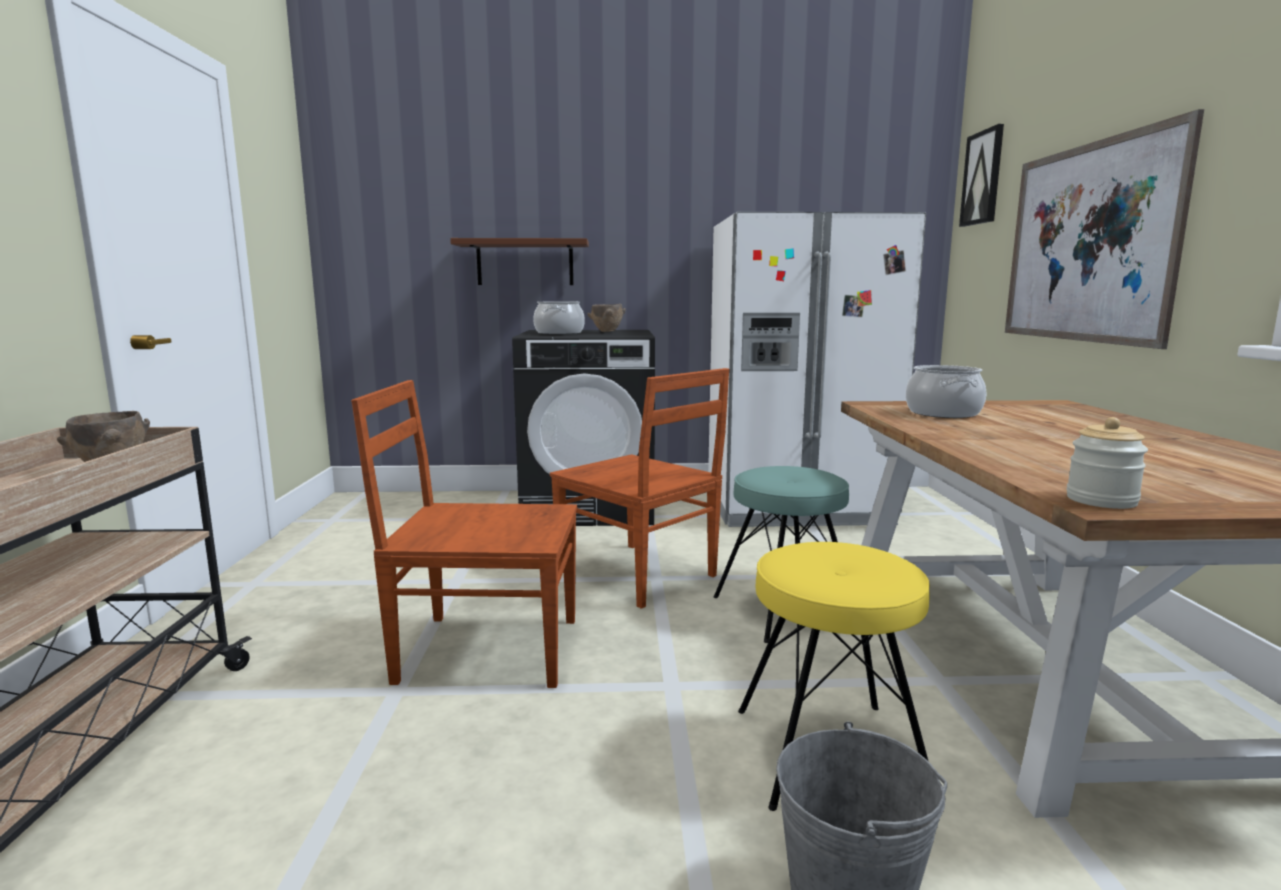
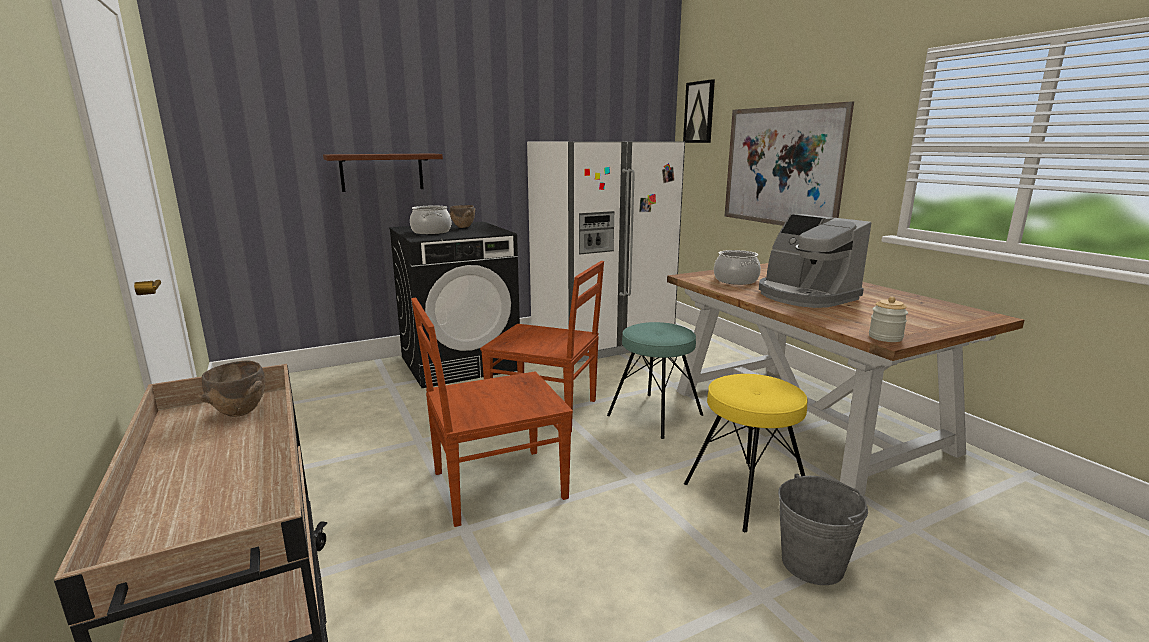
camera: 25 degrees left, 5 degrees up
(1036, 438) = (805, 296): none -> coffee machine

